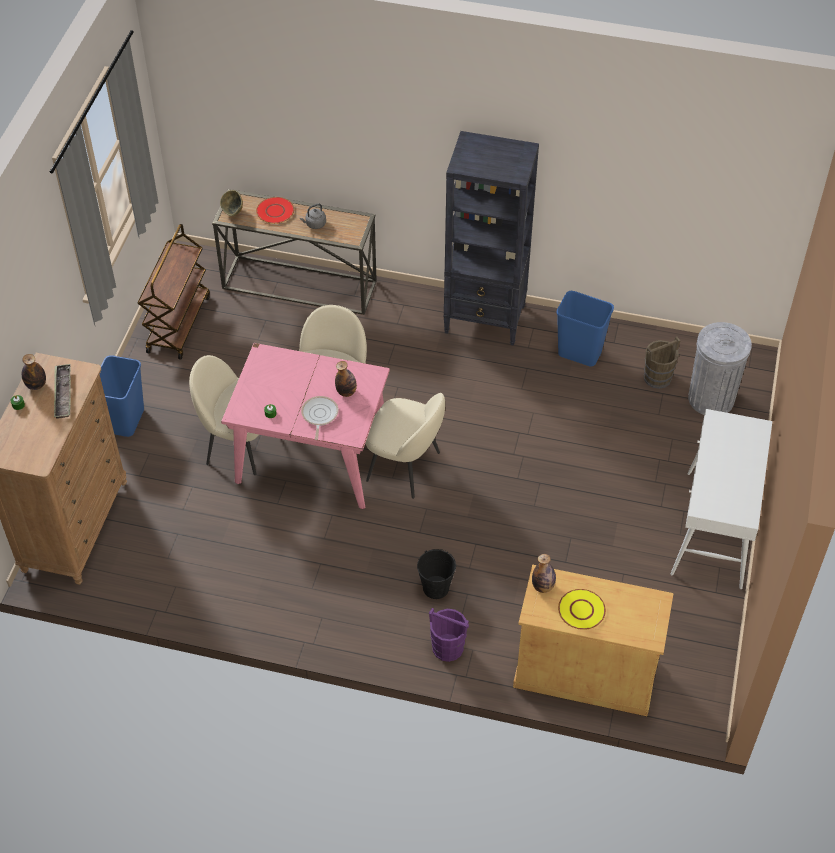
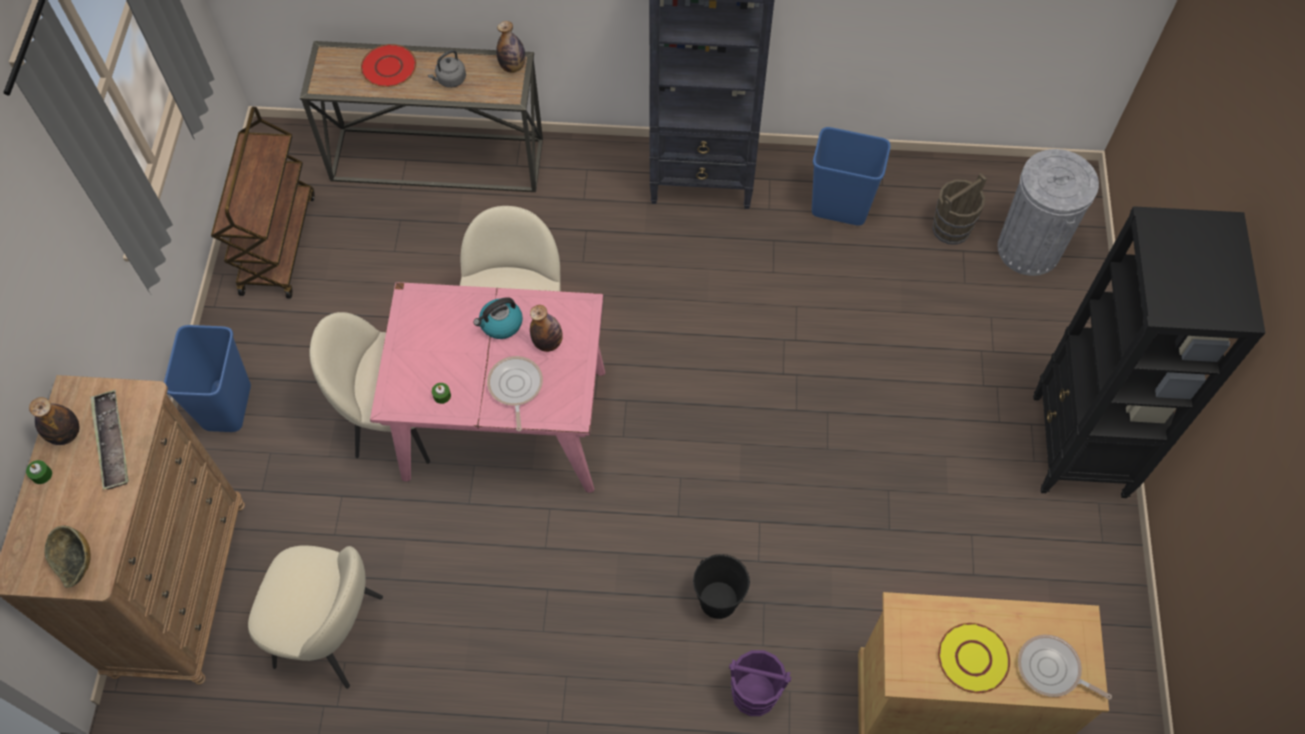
camera: 10 degrees left, 10 degrees up
(233, 212) = (327, 77): bowl -> bowl (77, 564)
(317, 377) = (500, 324): none -> kettle
(405, 467) = (638, 417): beige chair -> beige chair (332, 632)
(543, 586) = (907, 628): bottle -> bottle (512, 66)
(631, 624) = (1051, 670): none -> frying pan
(714, 530) = (1078, 447): white console table -> black bookcase

